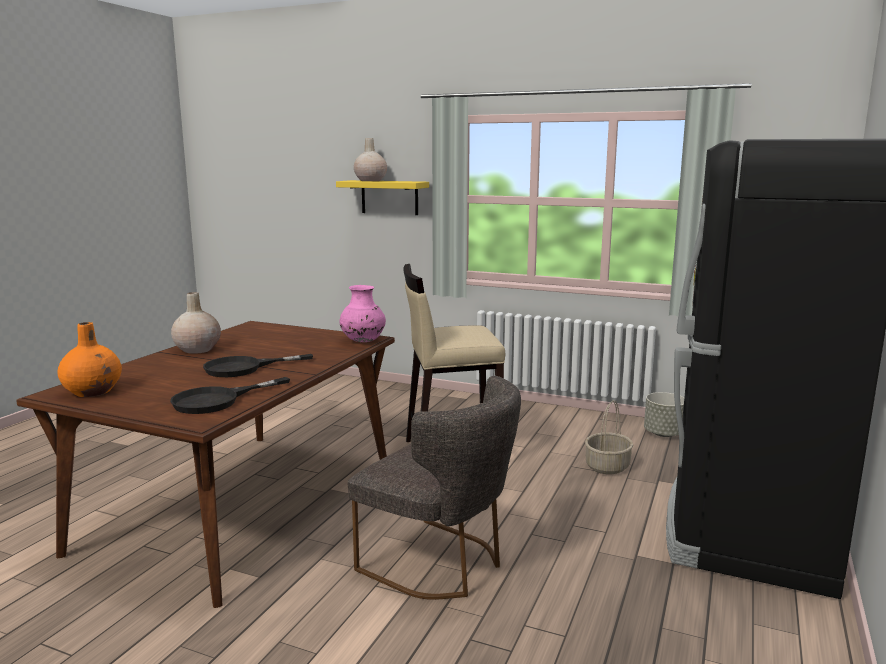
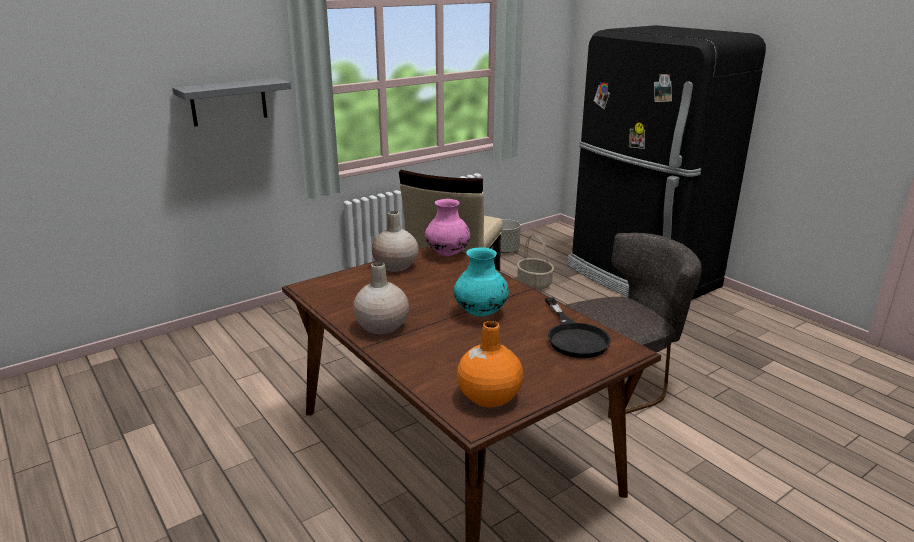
camera: 60 degrees left, 10 degrees up
(244, 368) = (481, 313): black frying pan -> turquoise vase
(370, 180) = (215, 85): beige vase -> beige vase (395, 266)
(389, 197) = (229, 102): yellow shelf -> grey shelf

